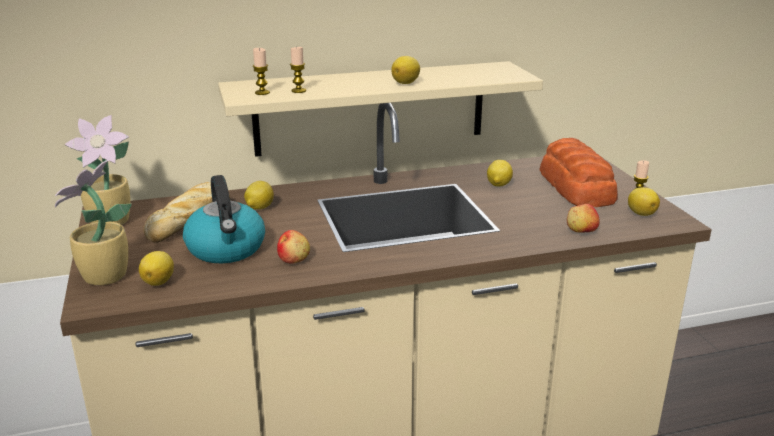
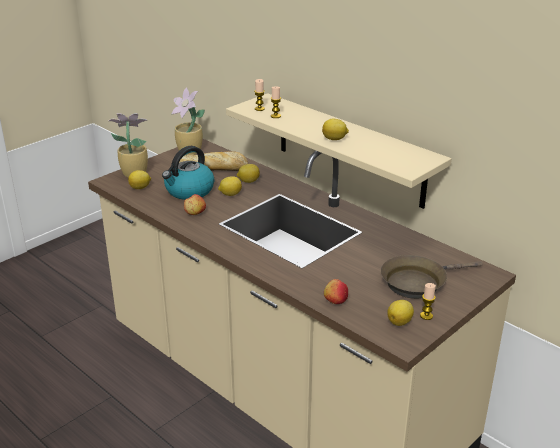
camera: 60 degrees right, 5 degrees up
(498, 185) = (380, 248): lemon -> lemon (230, 194)
(576, 187) = (417, 282): bread -> brown frying pan

